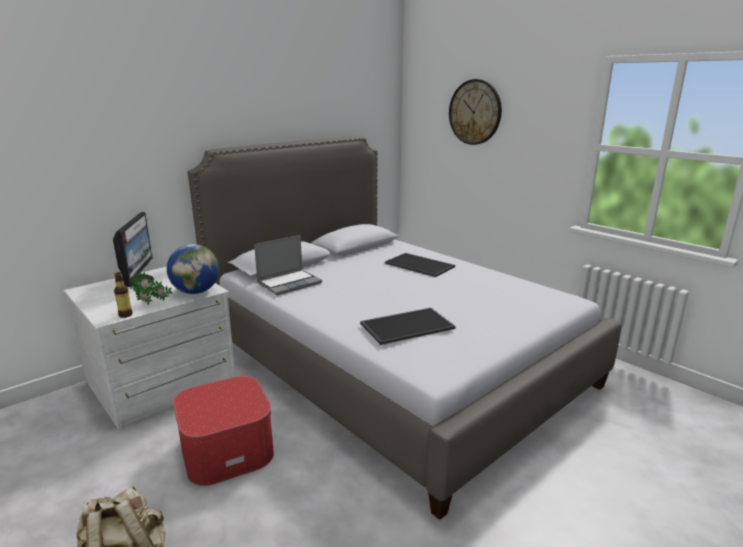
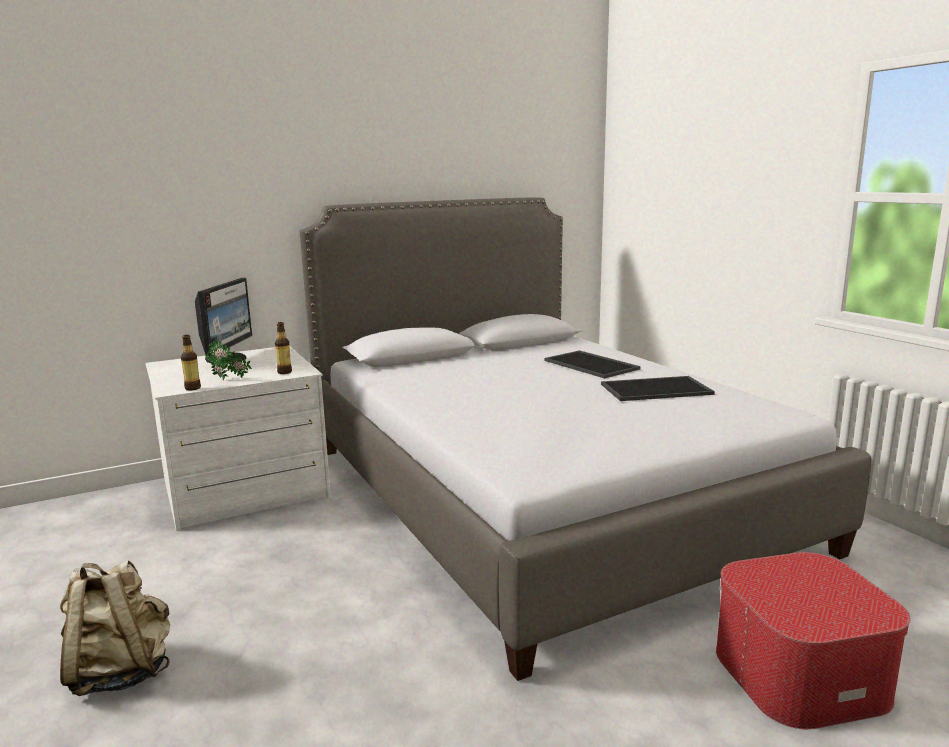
camera: 15 degrees right, 5 degrees down
(196, 291) = (284, 372): globe -> bottle
(227, 449) = (287, 566): ottoman -> ottoman (800, 672)
(289, 283) = (407, 374): laptop -> none
(407, 325) = (526, 424): tray -> tray (656, 389)
(475, 112) = (692, 160): wall clock -> none

